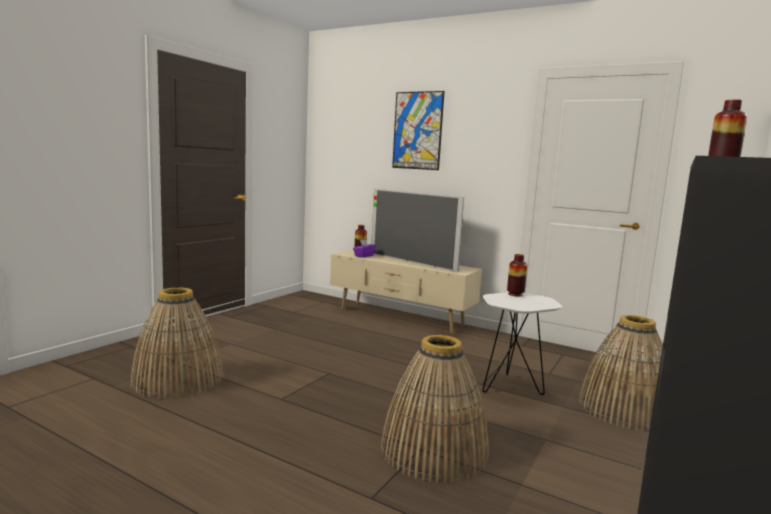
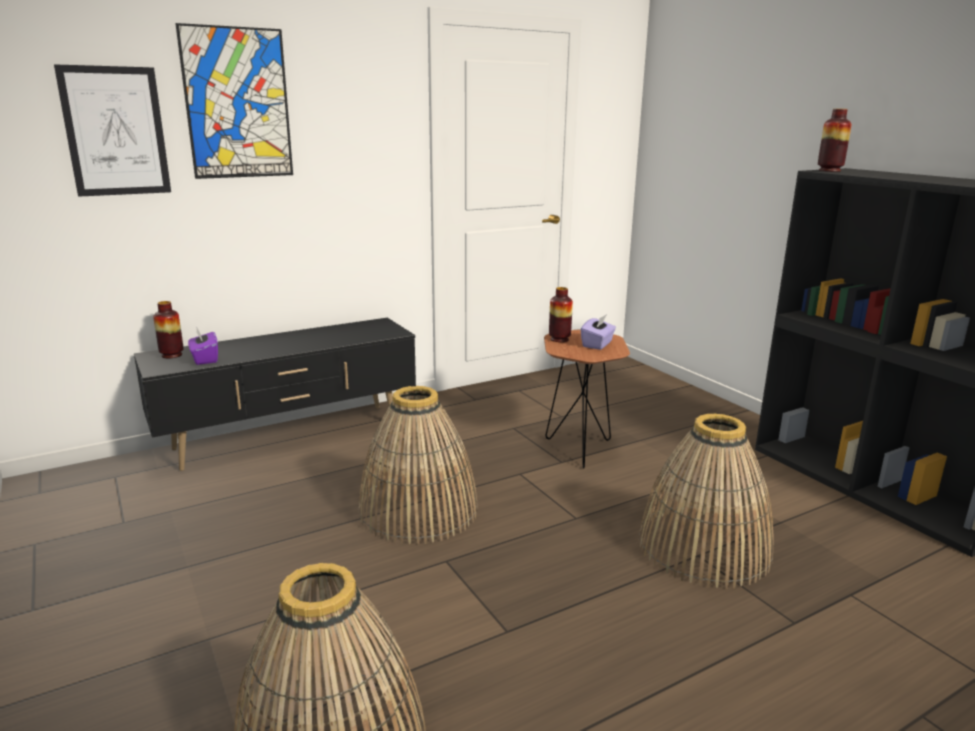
camera: 60 degrees left, 10 degrees up
(366, 143) = (115, 131): none -> picture
(400, 317) = (290, 437): beige tv stand -> black tv stand
(411, 261) = (293, 340): television -> none
(512, 386) = (579, 447): white side table -> brown side table
(527, 303) = (597, 344): none -> purple tissue box
(624, 409) = (659, 416): basket -> basket (418, 510)

